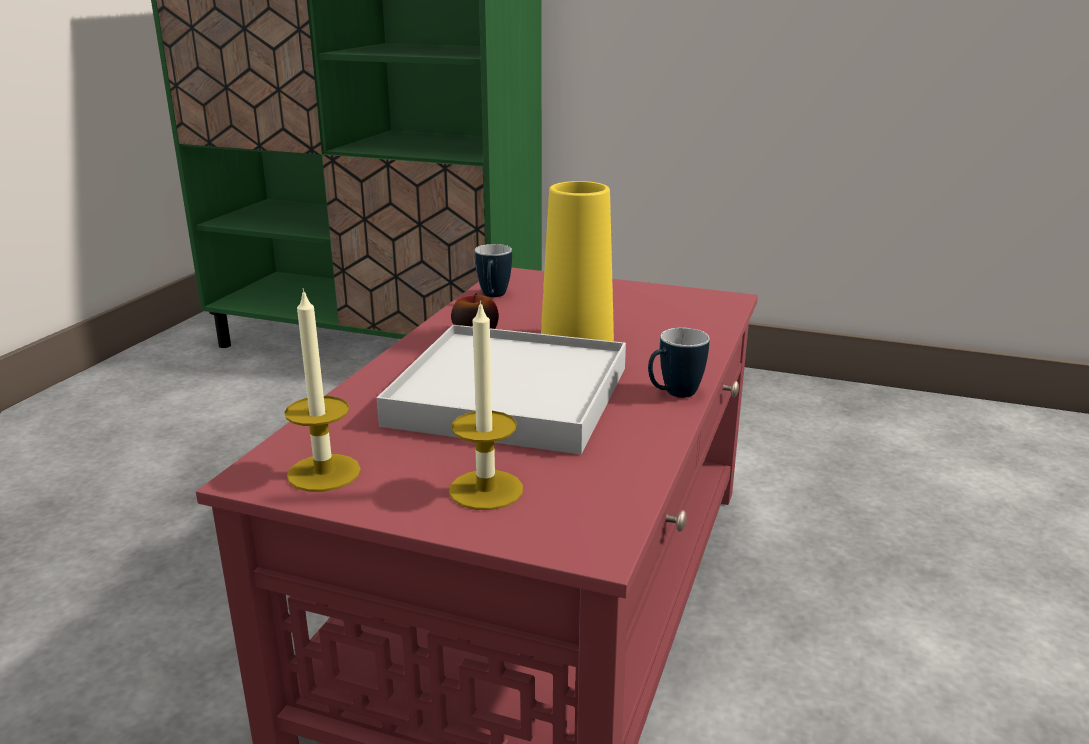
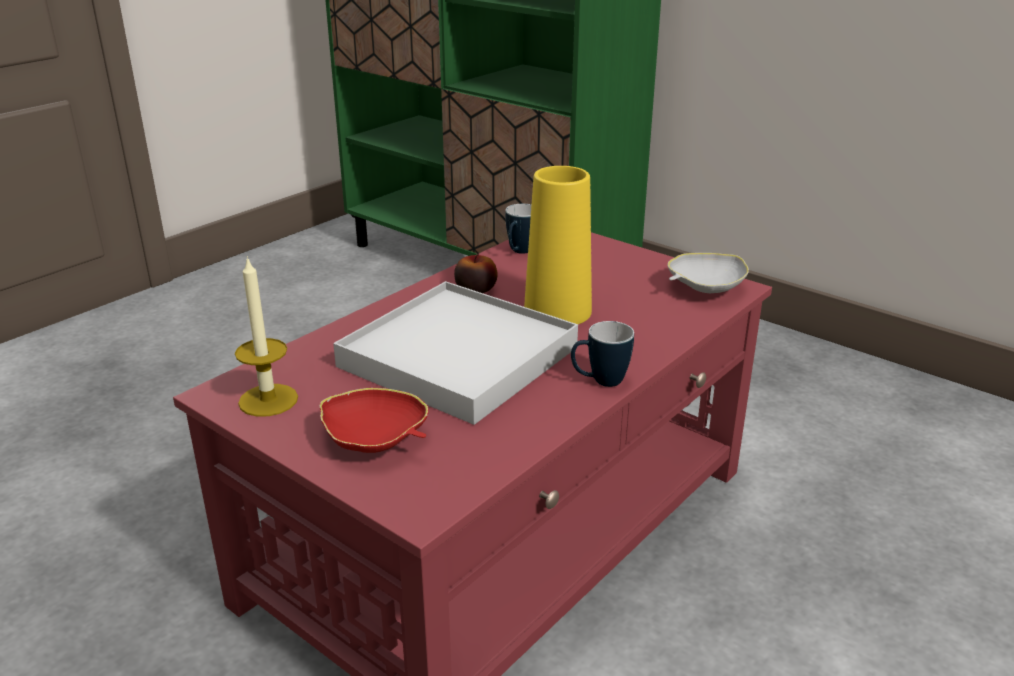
camera: 20 degrees right, 5 degrees up
(486, 490) = (375, 441): candle -> red bowl
(700, 304) = (705, 289): none -> white bowl

